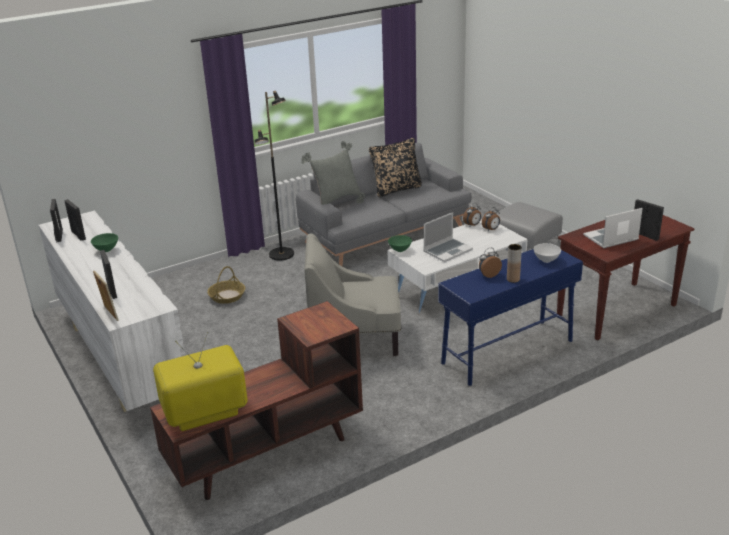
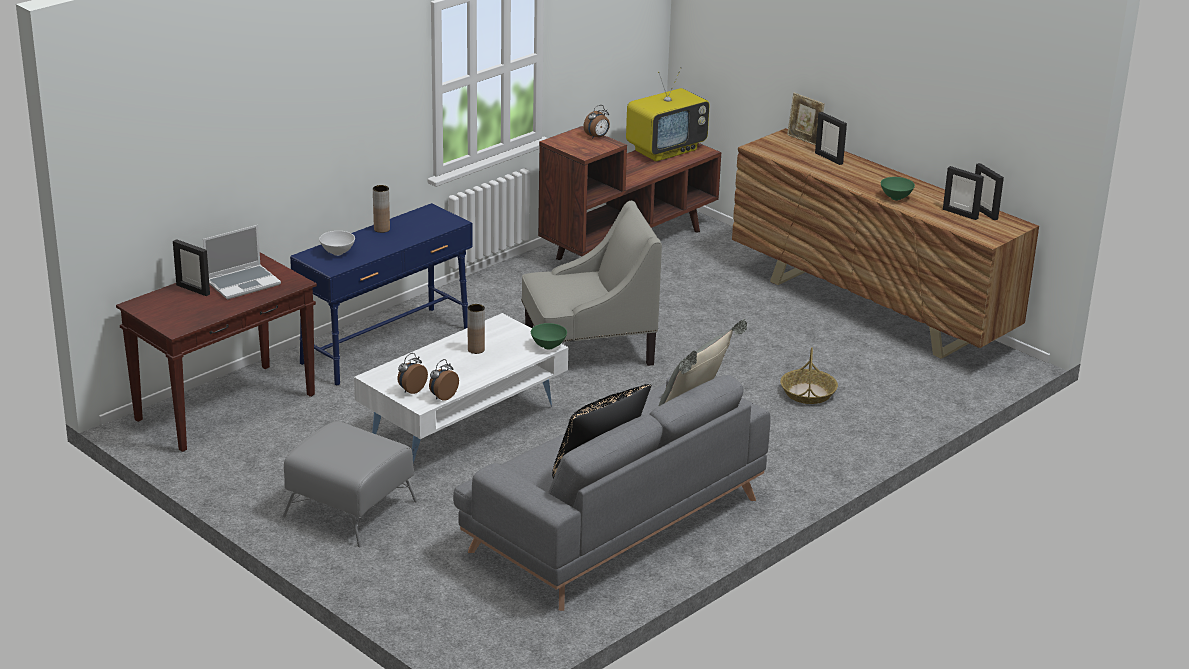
camera: 165 degrees right, 0 degrees up
(120, 358) = (871, 310): white cabinet -> brown cabinet
(282, 254) = (778, 470): black floor lamp -> none
(447, 250) = (476, 350): laptop -> brown vase
(488, 275) = (412, 233): alarm clock -> alarm clock (597, 137)

